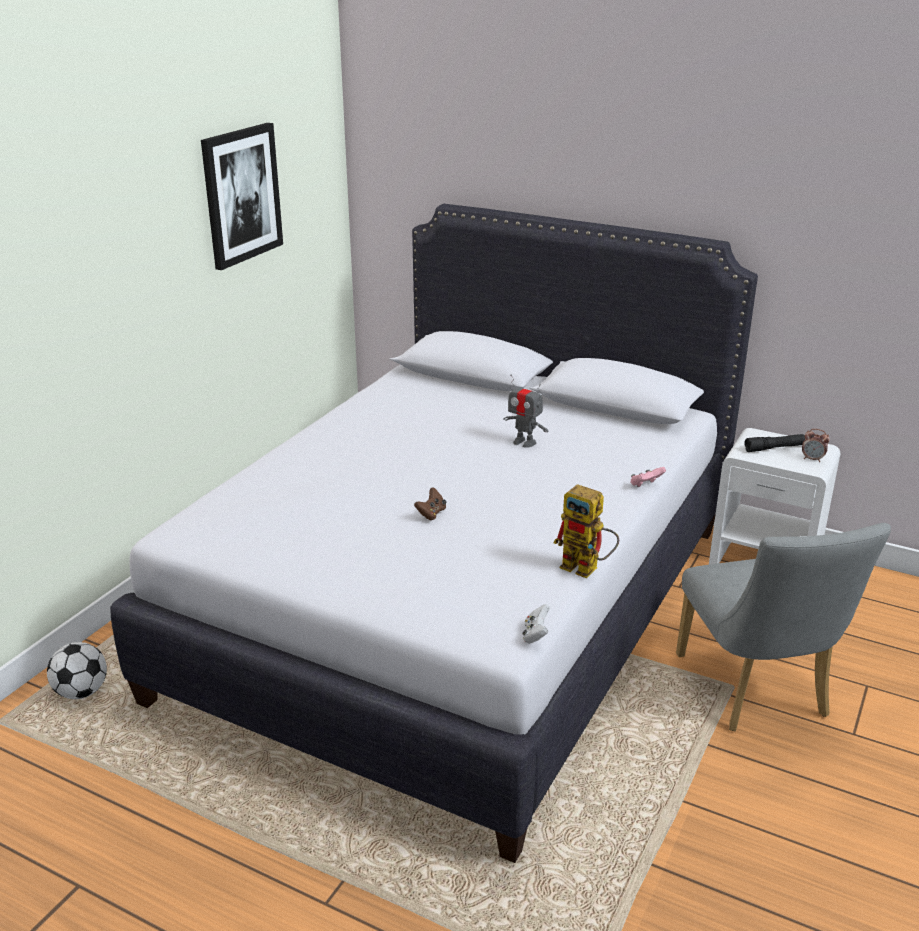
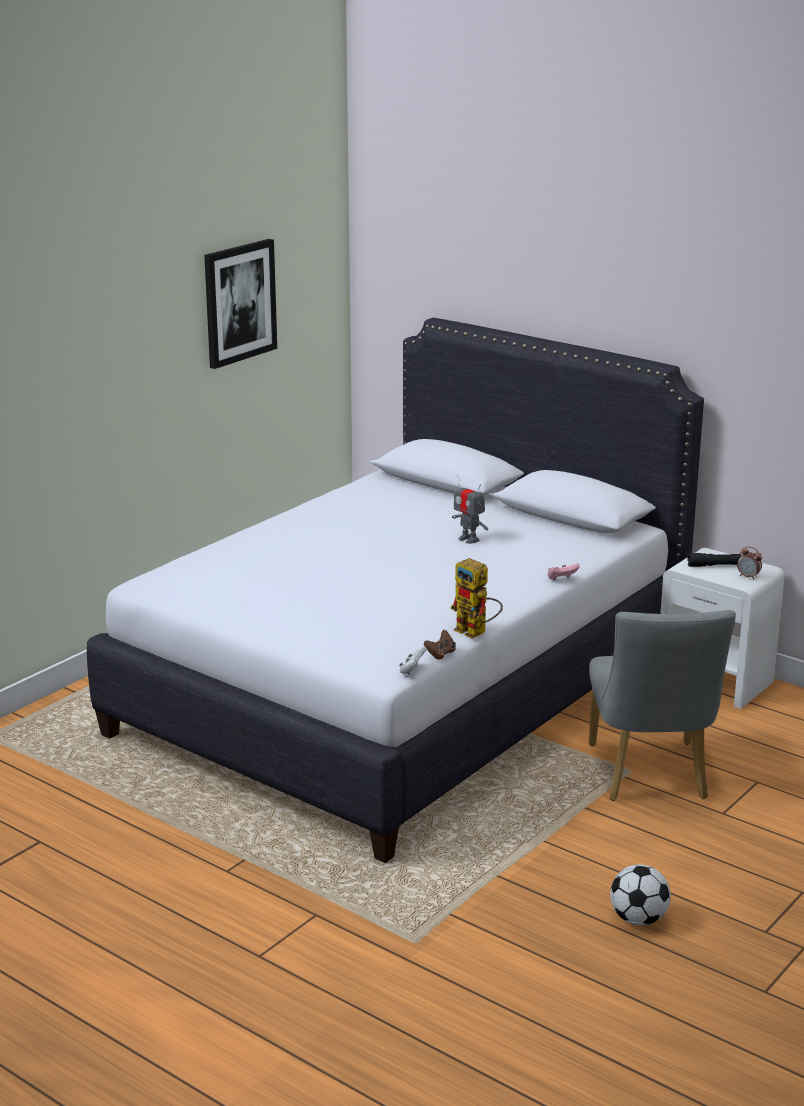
camera: 10 degrees right, 5 degrees down
(82, 692) = (57, 723): football -> football (638, 919)
(431, 513) = (362, 585): brown game controller -> brown game controller (440, 654)

